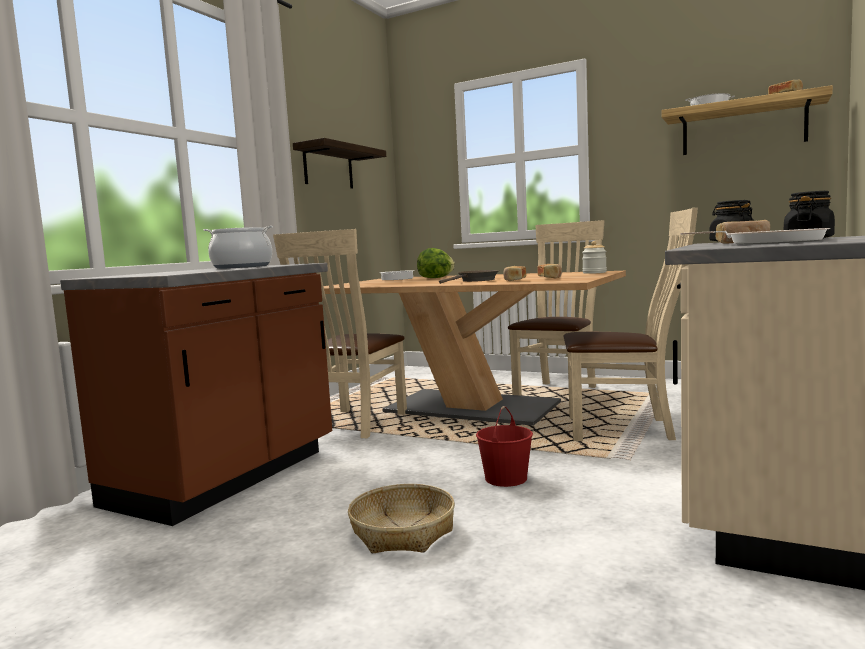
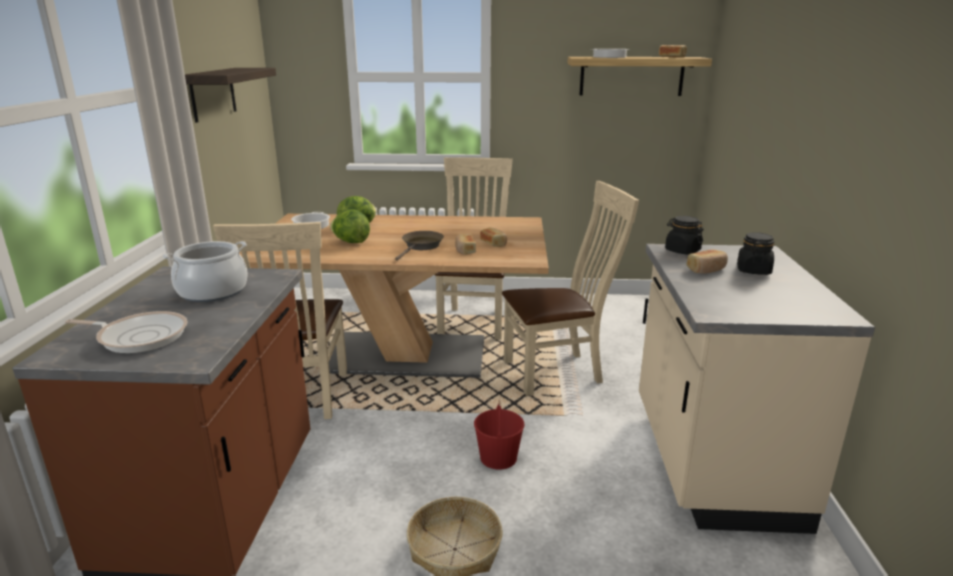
camera: 25 degrees left, 15 degrees up
(416, 281) = (351, 242): none -> lettuce
(594, 273) = (520, 225): jar -> none
(769, 242) = (744, 292): frying pan -> frying pan (139, 336)

